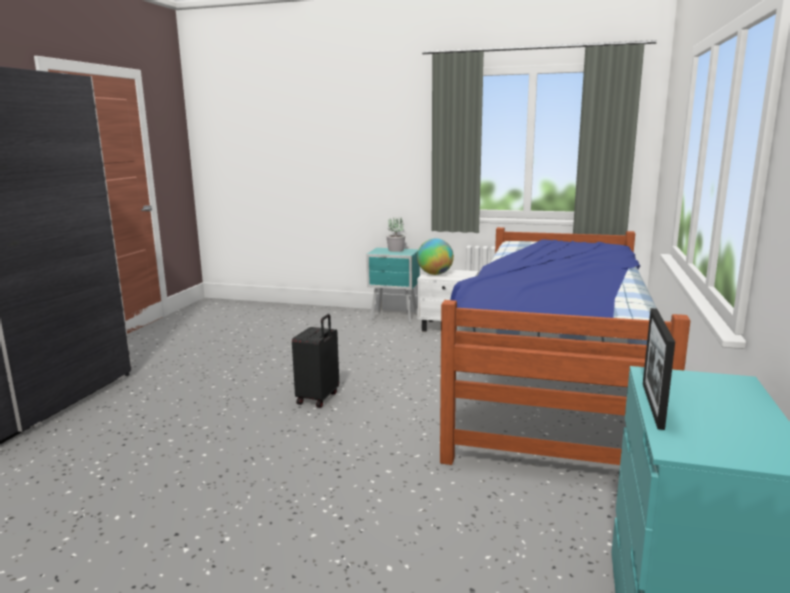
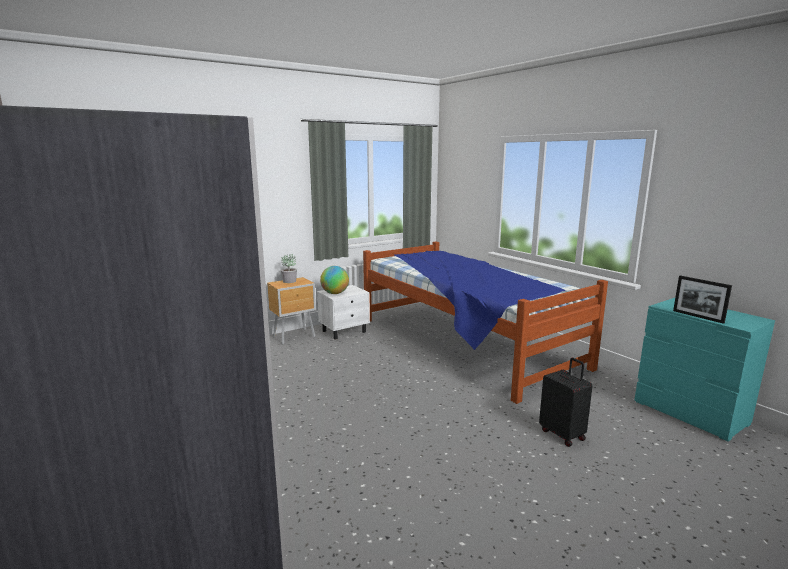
camera: 50 degrees left, 0 degrees up
(319, 398) = (382, 406): black suitcase -> black suitcase (563, 434)
(395, 317) = (295, 336): turquoise nightstand -> brown nightstand

